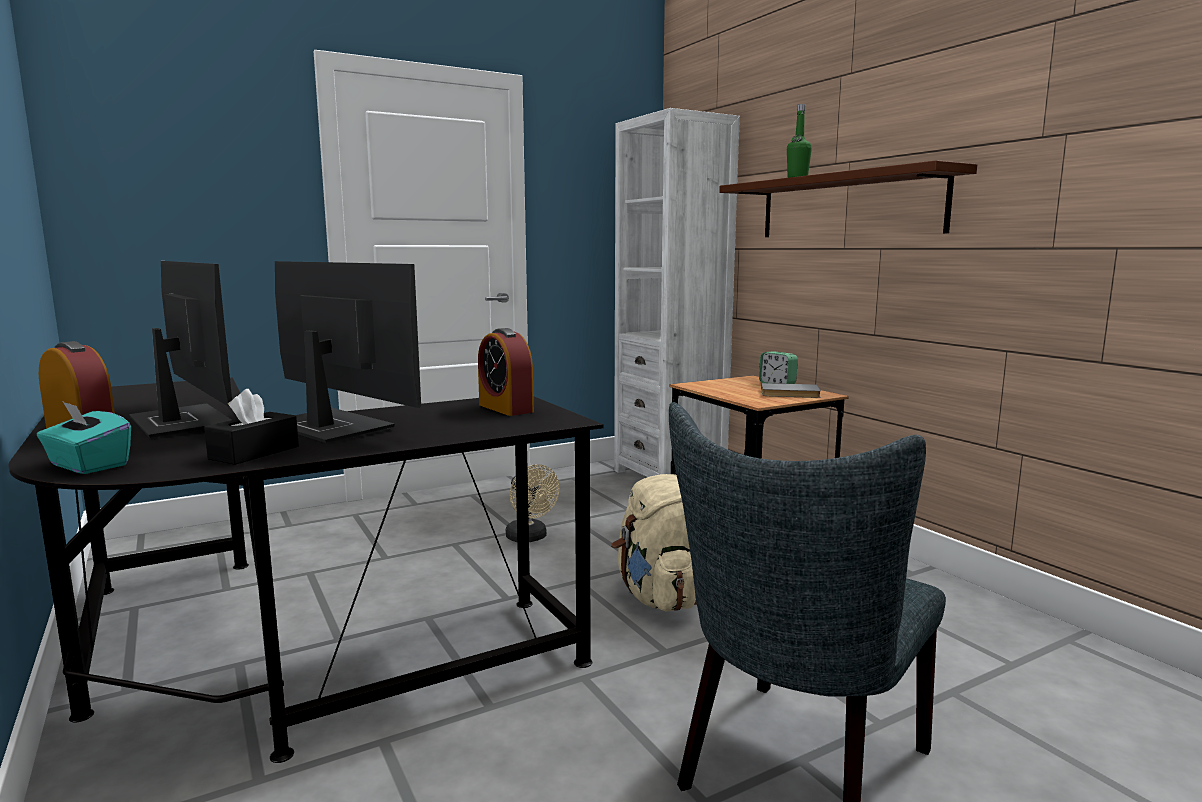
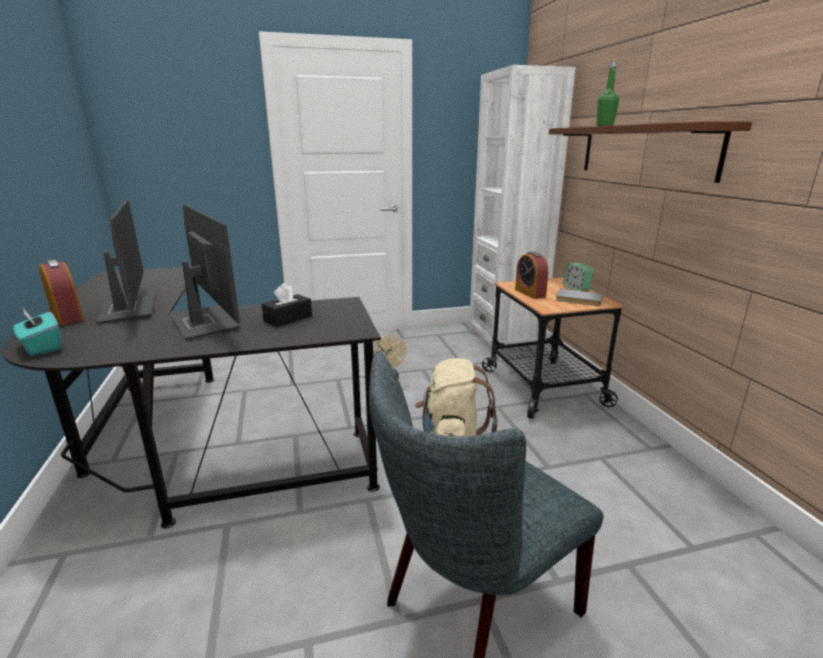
camera: 15 degrees right, 10 degrees up
(254, 452) = (138, 345): black tissue box -> black tissue box (288, 318)
(505, 408) = (330, 313): alarm clock -> alarm clock (530, 293)

